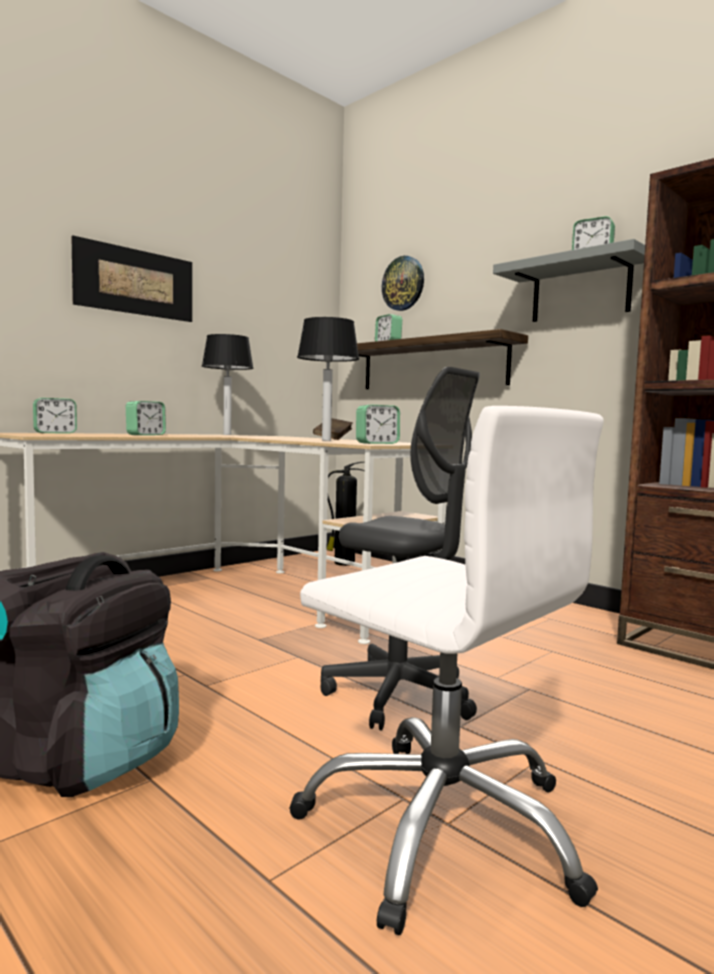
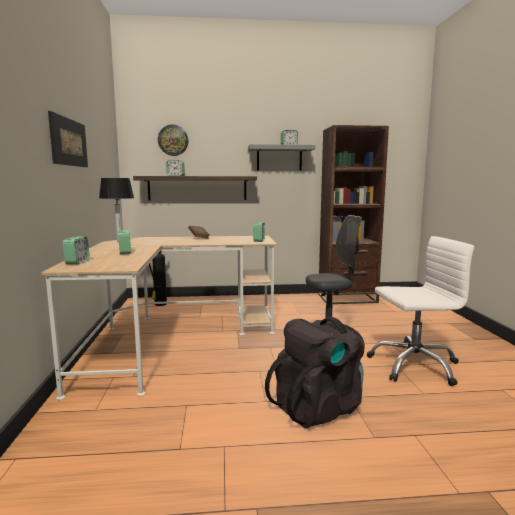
camera: 50 degrees left, 5 degrees up
(325, 440) = (220, 241): table lamp -> none

